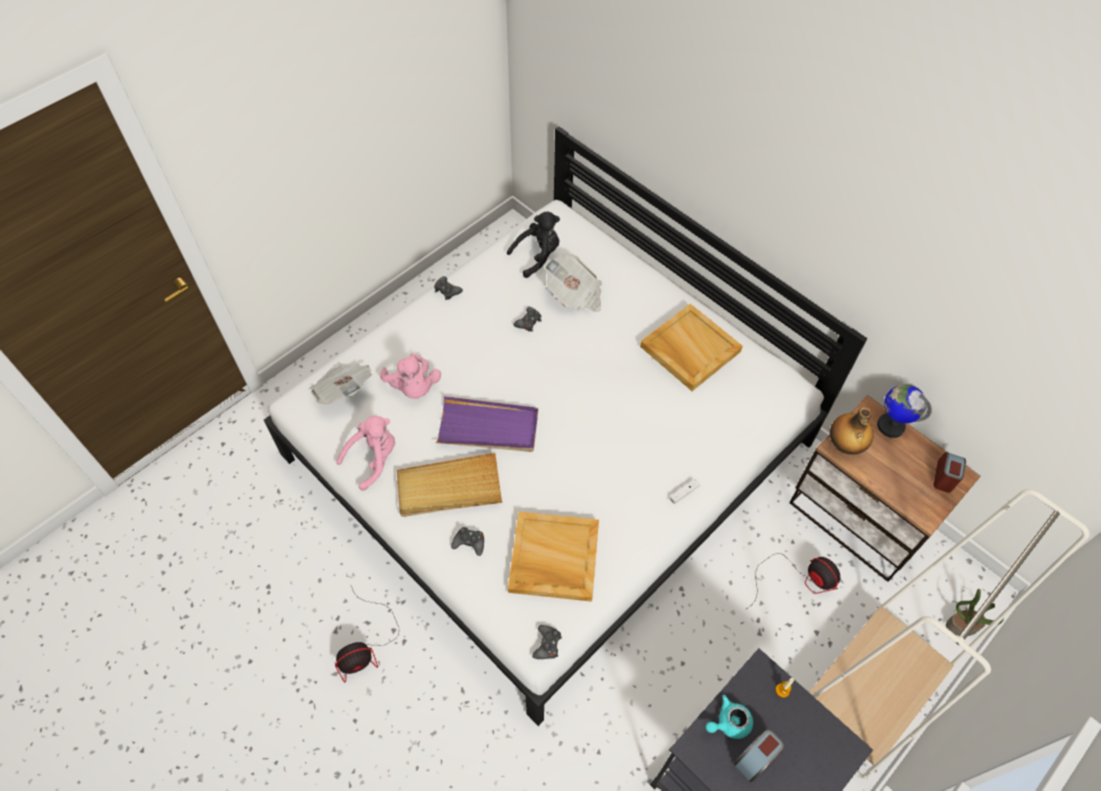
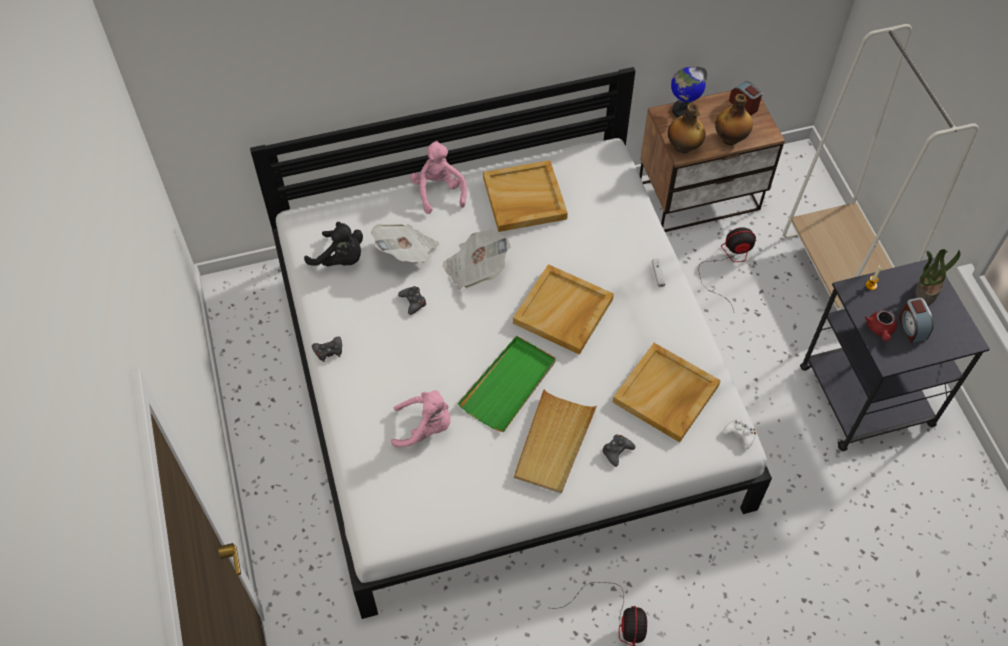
camera: 60 degrees left, 0 degrees up
(343, 390) = (390, 489): newspaper -> newspaper (475, 269)
(373, 459) = (484, 493): pink plush toy -> pink plush toy (439, 191)
(488, 428) = (509, 385): purple tray -> green tray
(537, 256) = (340, 259): black plush toy -> black plush toy turned 120 degrees clockwise
(547, 644) = (740, 434): black game controller -> white game controller
(589, 434) = (563, 312): none -> beige tray
(728, 723) = (880, 330): turquoise teapot -> red teapot
(890, 483) = (731, 138): none -> bottle
(962, 625) = (816, 186): potted plant -> potted plant (926, 290)

